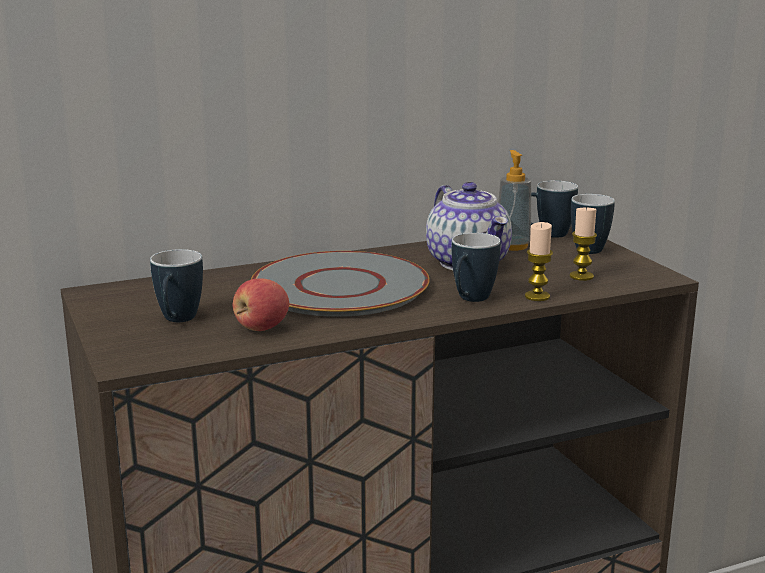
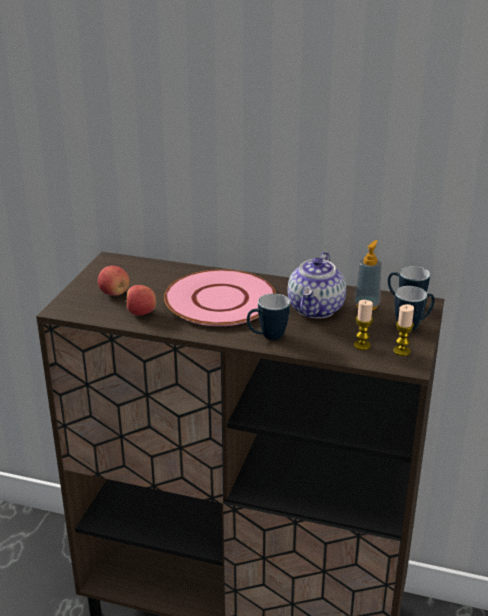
camera: 40 degrees right, 10 degrees up
(177, 321) = (114, 293): mug -> apple
(341, 286) = (221, 300): grey plate -> pink plate
(537, 296) = (308, 349): candle -> candle (401, 351)

